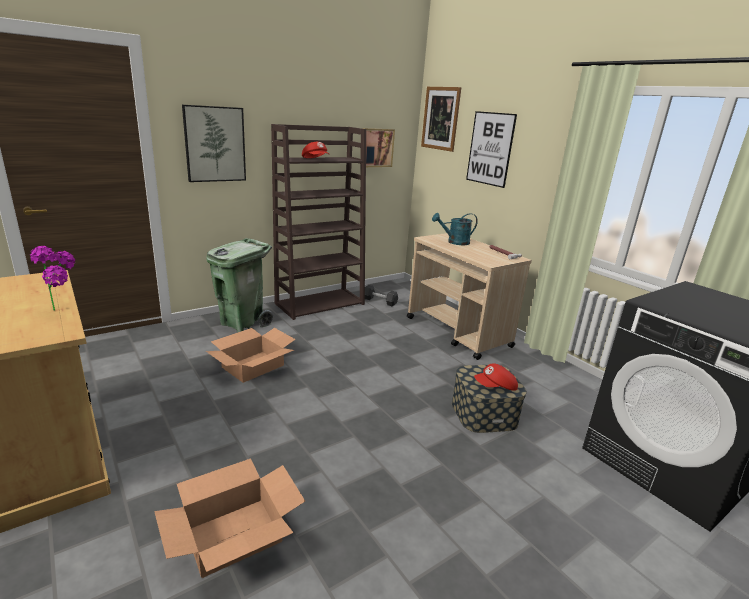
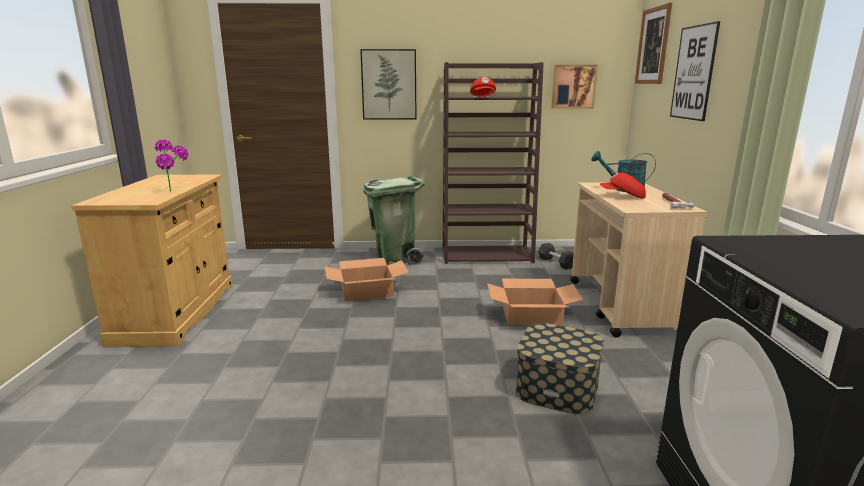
camera: 35 degrees right, 5 degrees down
(233, 535) = (215, 399): cardboard box -> cardboard box (531, 315)
(495, 387) = (558, 350): red cap -> red cap (622, 196)

